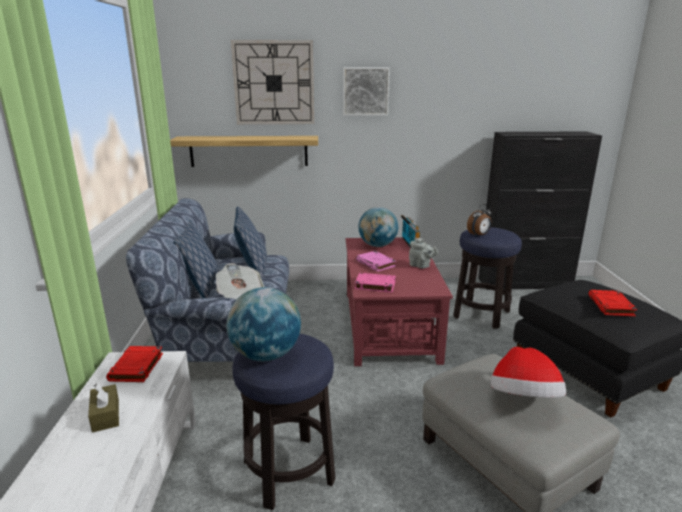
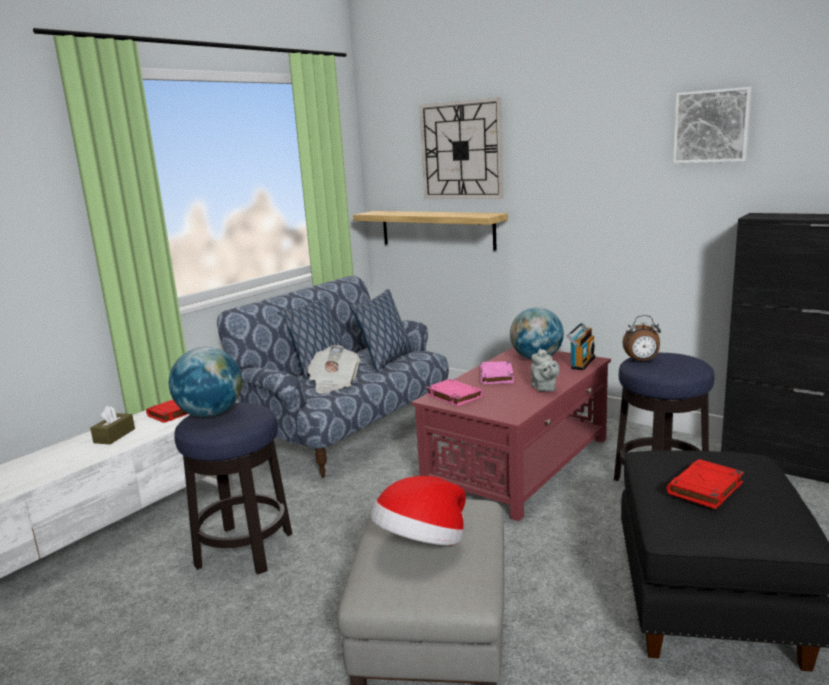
camera: 40 degrees right, 5 degrees down
(365, 91) = (562, 156): picture -> picture (712, 126)

